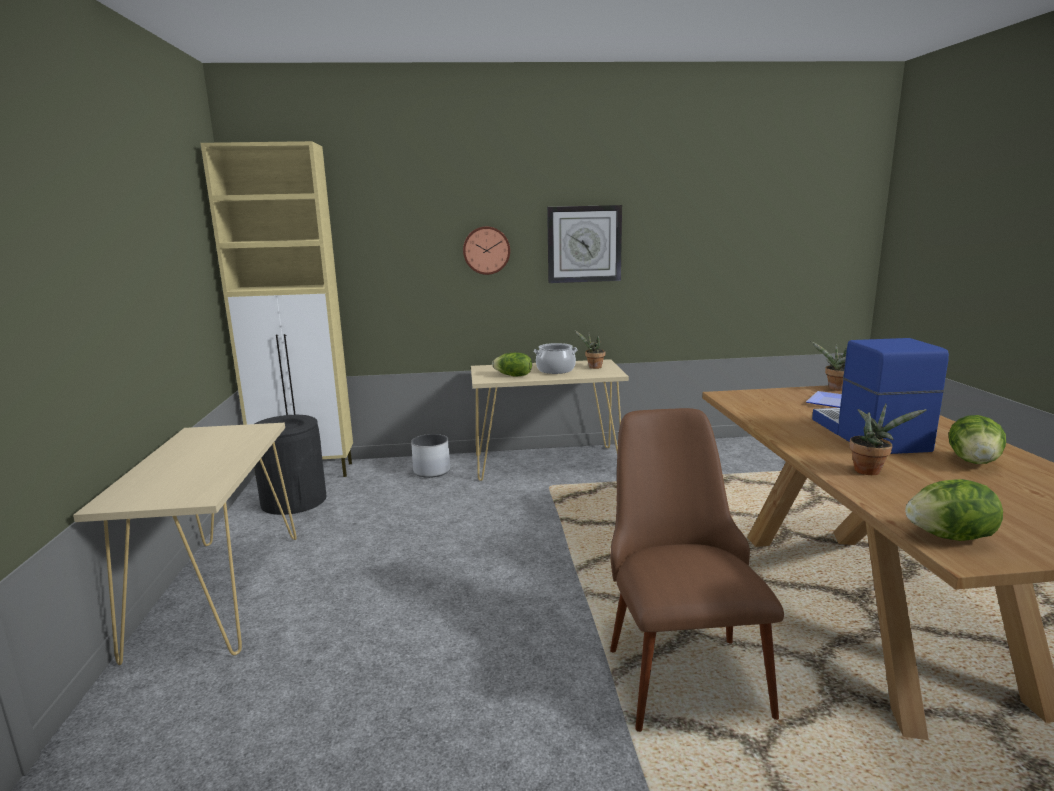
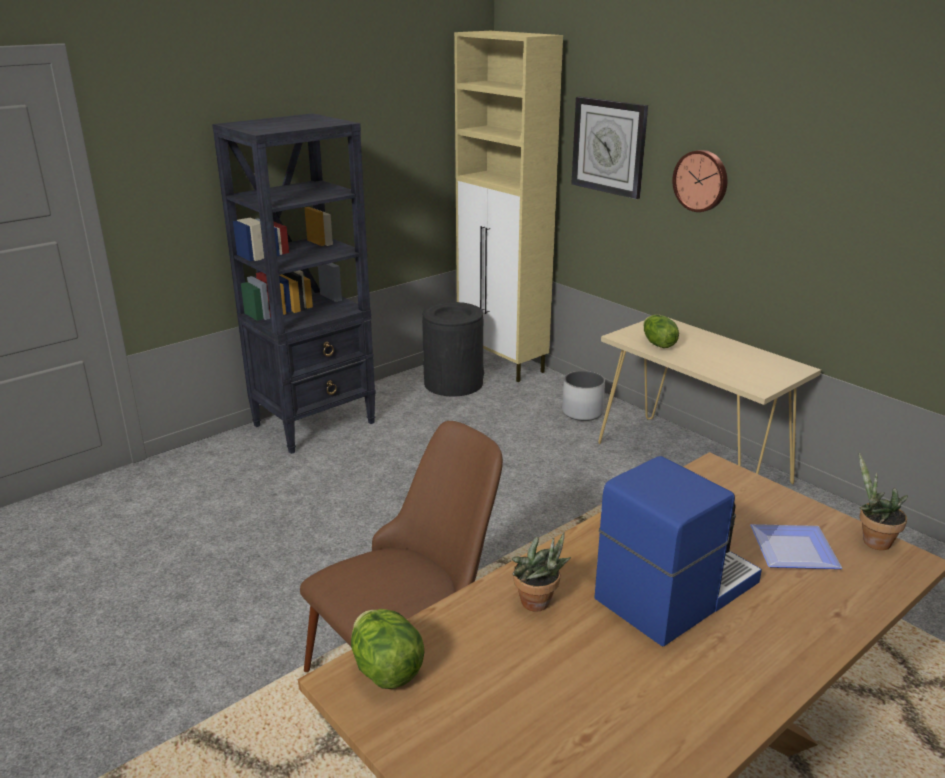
camera: 55 degrees right, 10 degrees up
(220, 591) = (315, 424): beige console table -> black bookcase
(555, 370) = (715, 356): cooking pot -> none
(584, 244) = (821, 199): wall clock -> wall clock (609, 146)
(593, 367) = (764, 370): potted plant -> none
(973, 462) = (657, 683): lettuce -> none

